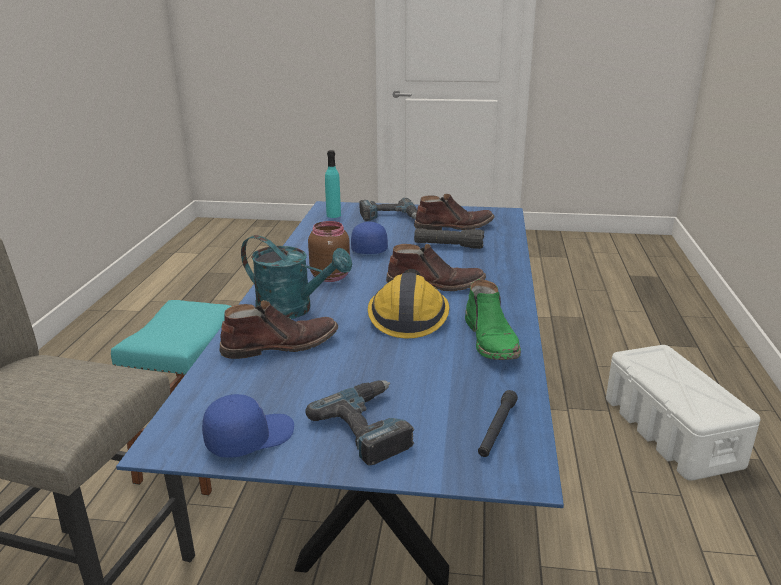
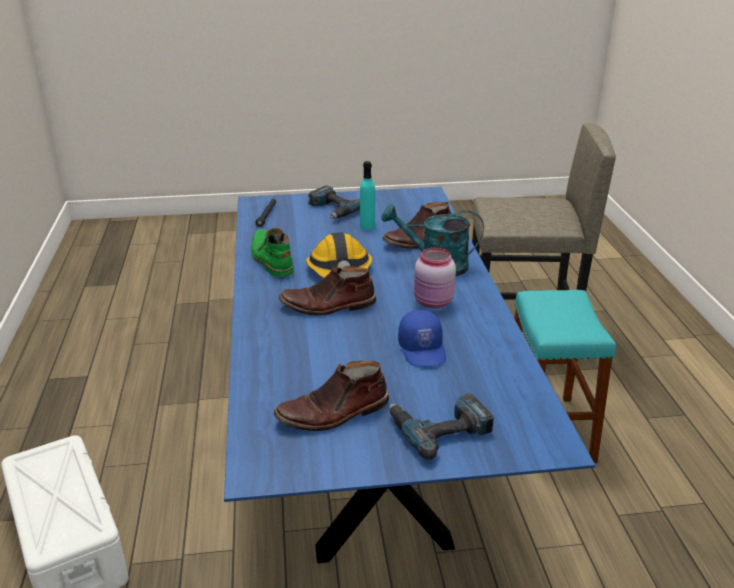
camera: 165 degrees right, 5 degrees up
(249, 437) = (391, 200): blue cap -> none
(331, 276) = (433, 302): brown jar -> pink jar
(333, 215) = (525, 418): turquoise bottle -> turquoise bottle (367, 226)
(448, 246) = (329, 367): black flashlight -> none

